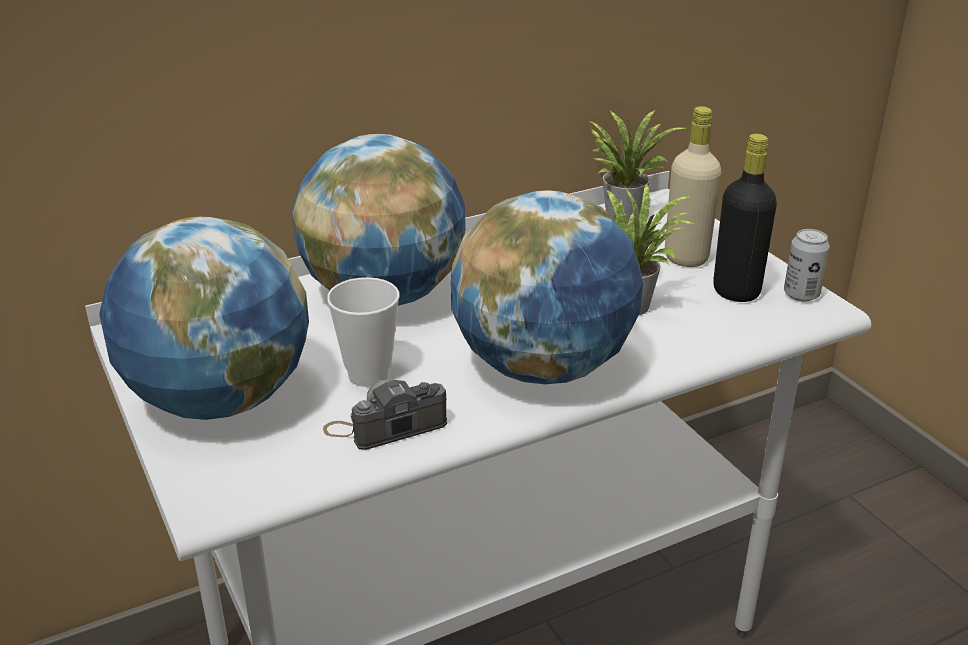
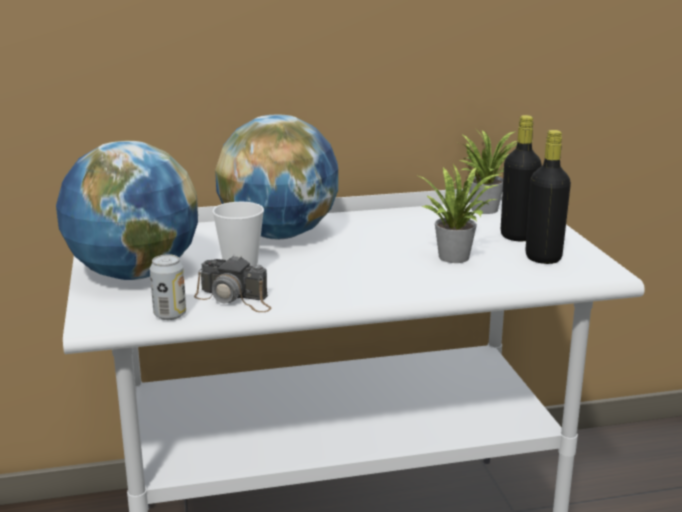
camera: 15 degrees right, 10 degrees down
(386, 425) = (235, 299): camera -> camera turned 150 degrees counterclockwise
(544, 368) = (367, 282): globe -> none
(686, 257) = (517, 236): beige bottle -> black bottle
(801, 294) = (594, 264): can -> can (170, 314)

